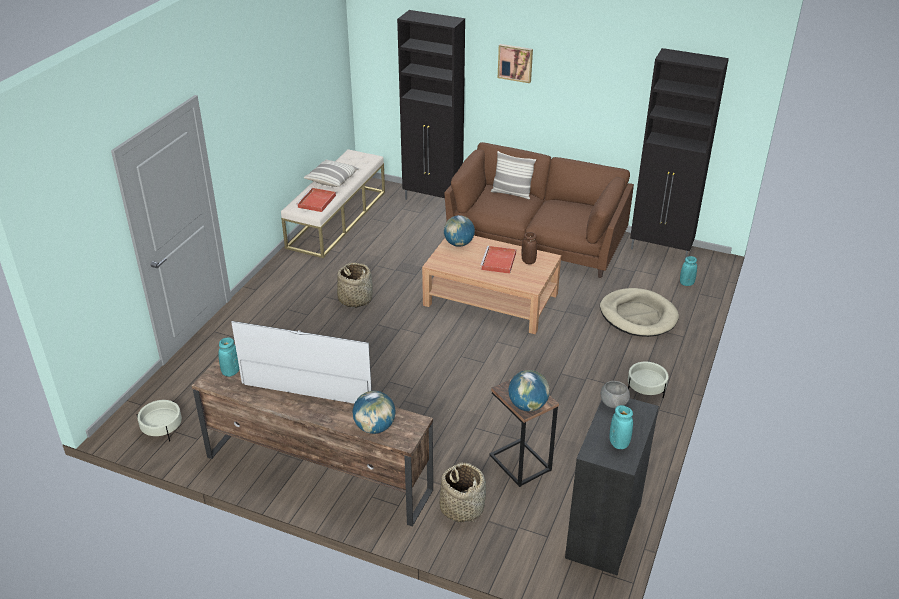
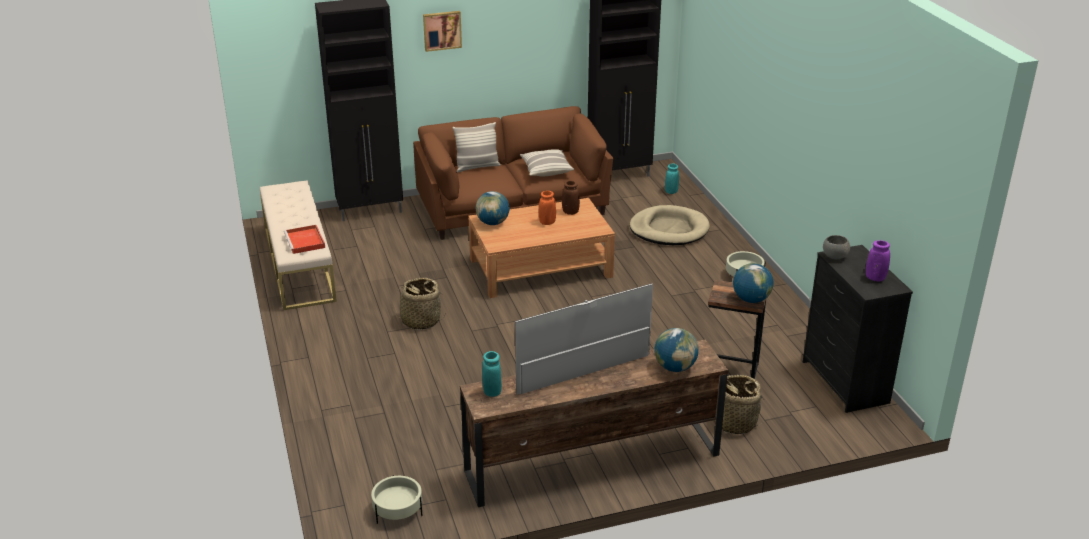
camera: 40 degrees left, 5 degrees down
(332, 179) = (289, 217): pillow -> pillow (546, 170)
(498, 262) = (547, 222): red tray -> orange vase
(619, 443) = (875, 278): turquoise vase -> purple vase

